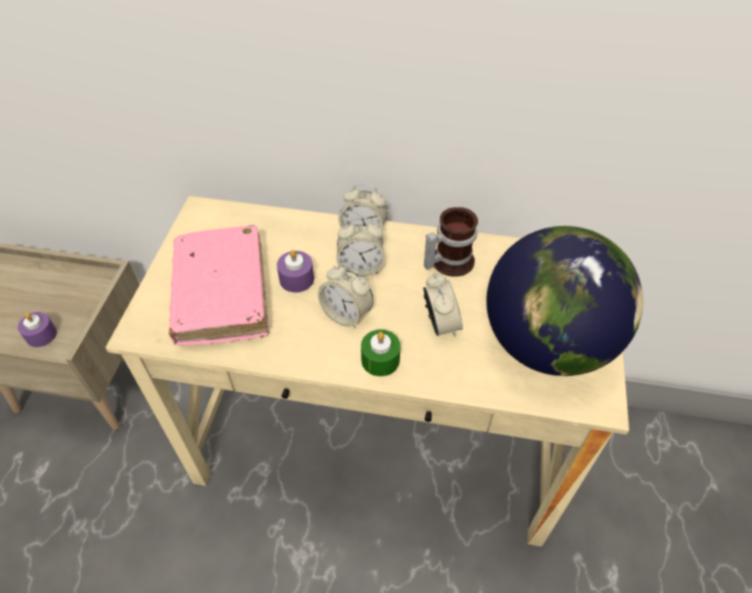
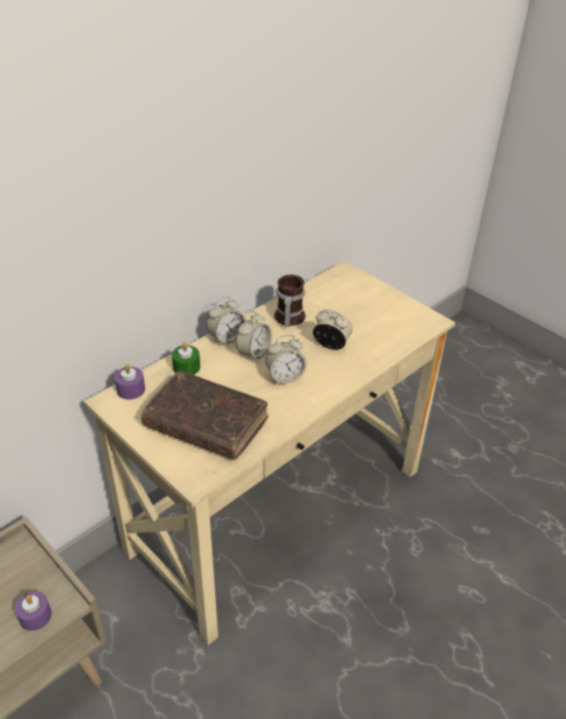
camera: 55 degrees left, 10 degrees down
(221, 294) = (206, 424): pink book -> brown book
(296, 279) = (232, 384): purple candle -> purple candle (131, 389)
(380, 360) = (333, 380): green candle -> green candle (186, 367)
(547, 343) = (382, 316): globe -> none

